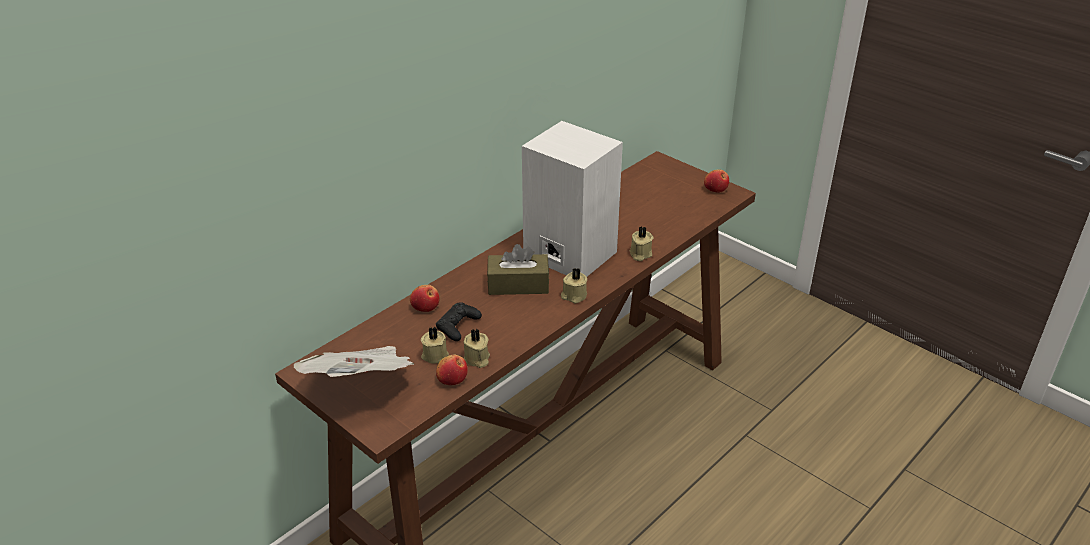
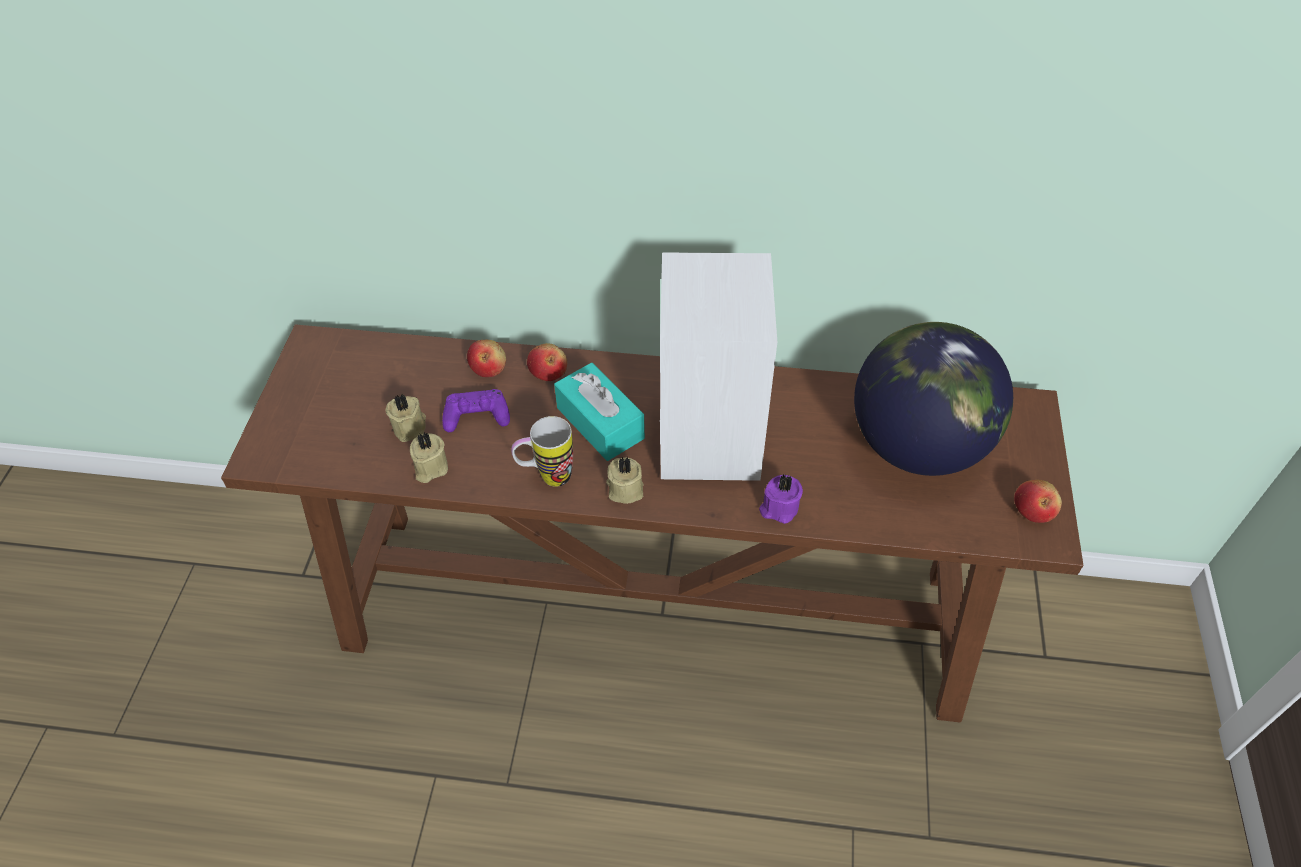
camera: 55 degrees right, 15 degrees up
(361, 384) = (320, 398): newspaper -> none
(452, 379) = (379, 467): apple -> apple (548, 372)
(458, 326) = (477, 416): black game controller -> purple game controller
(518, 285) = (600, 423): brown tissue box -> turquoise tissue box
(535, 319) = (546, 477): none -> mug
(640, 254) = (779, 508): beige candle -> purple candle
(647, 199) = (917, 446): none -> globe

